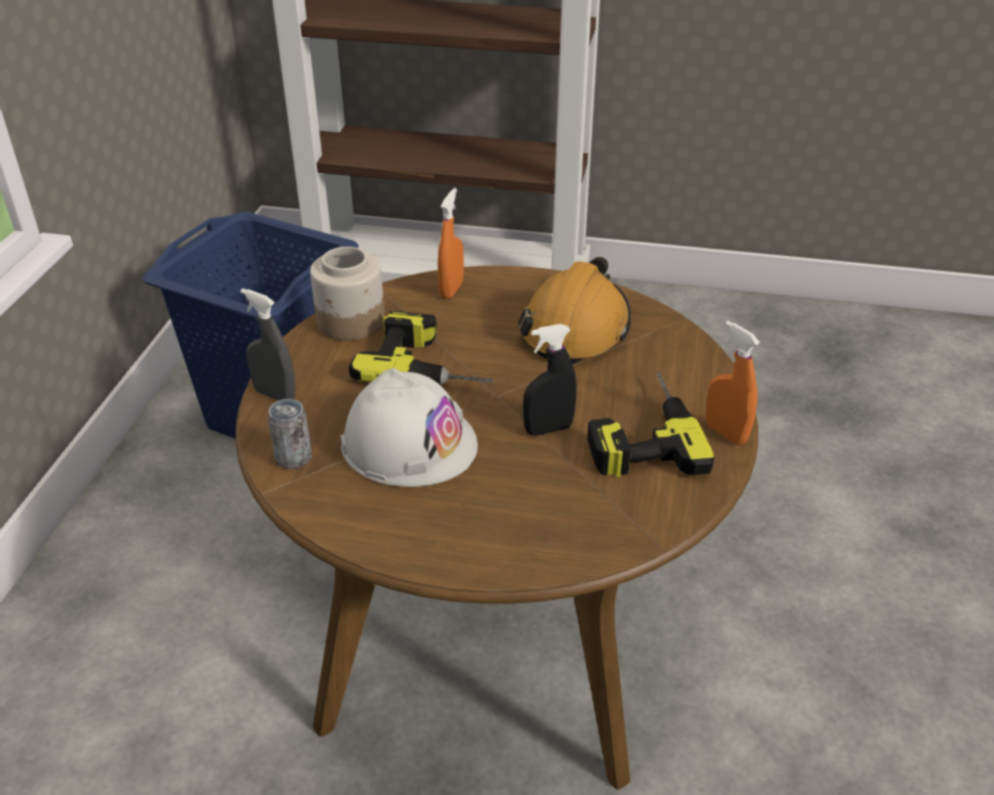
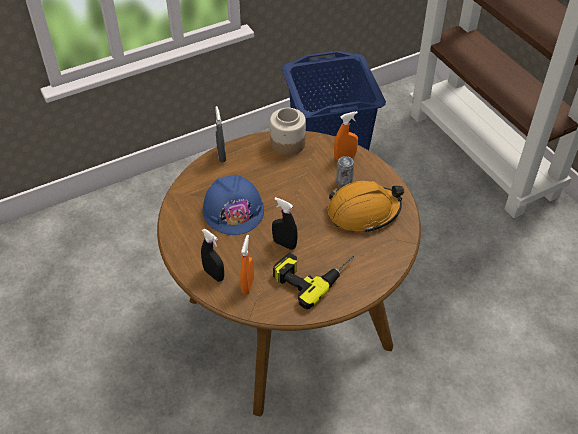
camera: 50 degrees right, 10 degrees up
(293, 458) = (194, 185): can -> can (344, 182)
(409, 443) = (233, 210): white hard hat -> blue hard hat
(430, 363) = (287, 184): power drill -> none
(522, 539) = (214, 274): none -> black spray bottle
(725, 433) = (342, 302): orange spray bottle -> orange spray bottle (247, 285)

